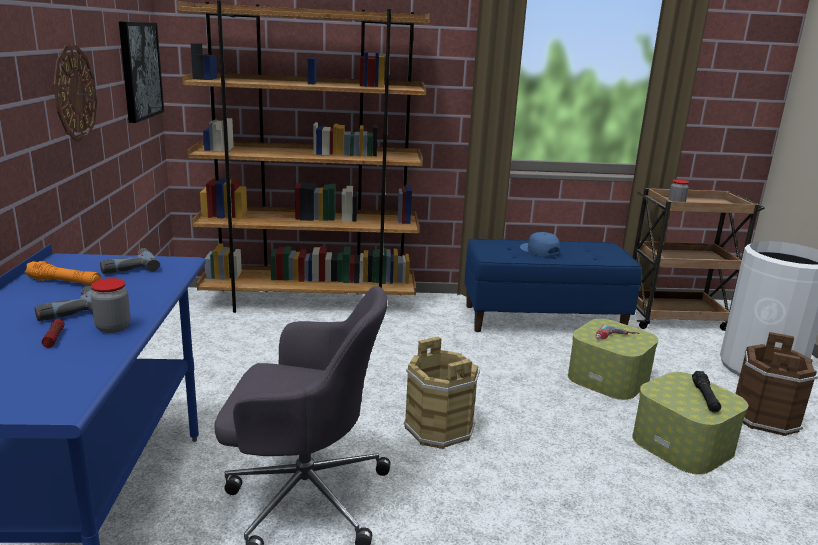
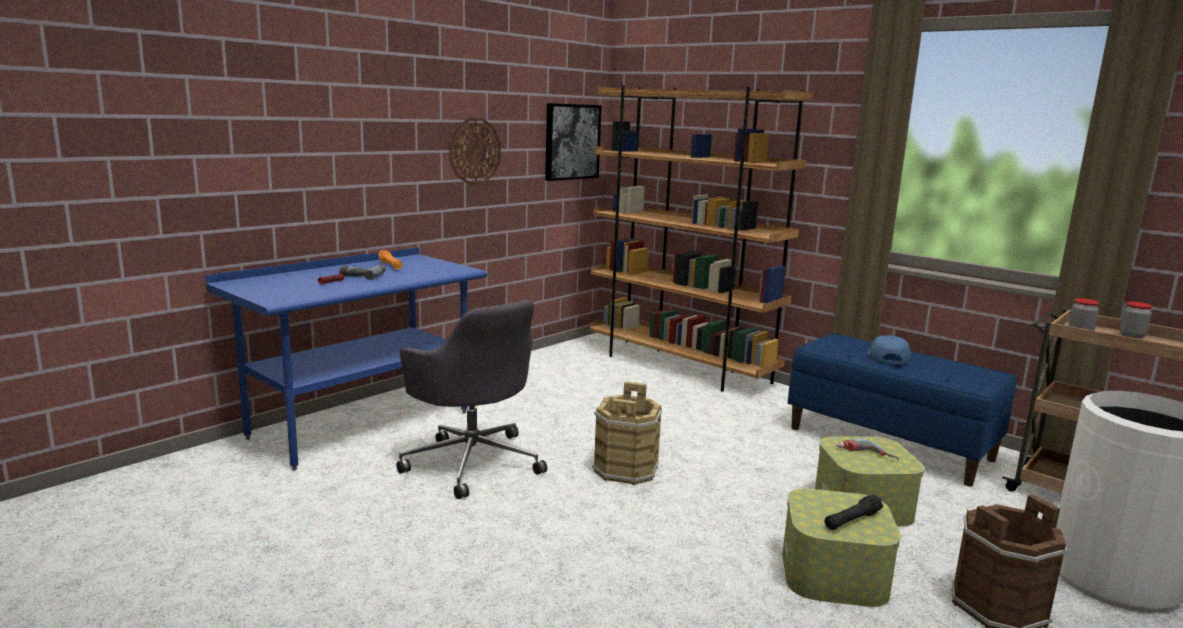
camera: 45 degrees right, 5 degrees down
(113, 327) = (362, 285): jar -> jar (1132, 336)
(128, 267) = (435, 266): power drill -> none

